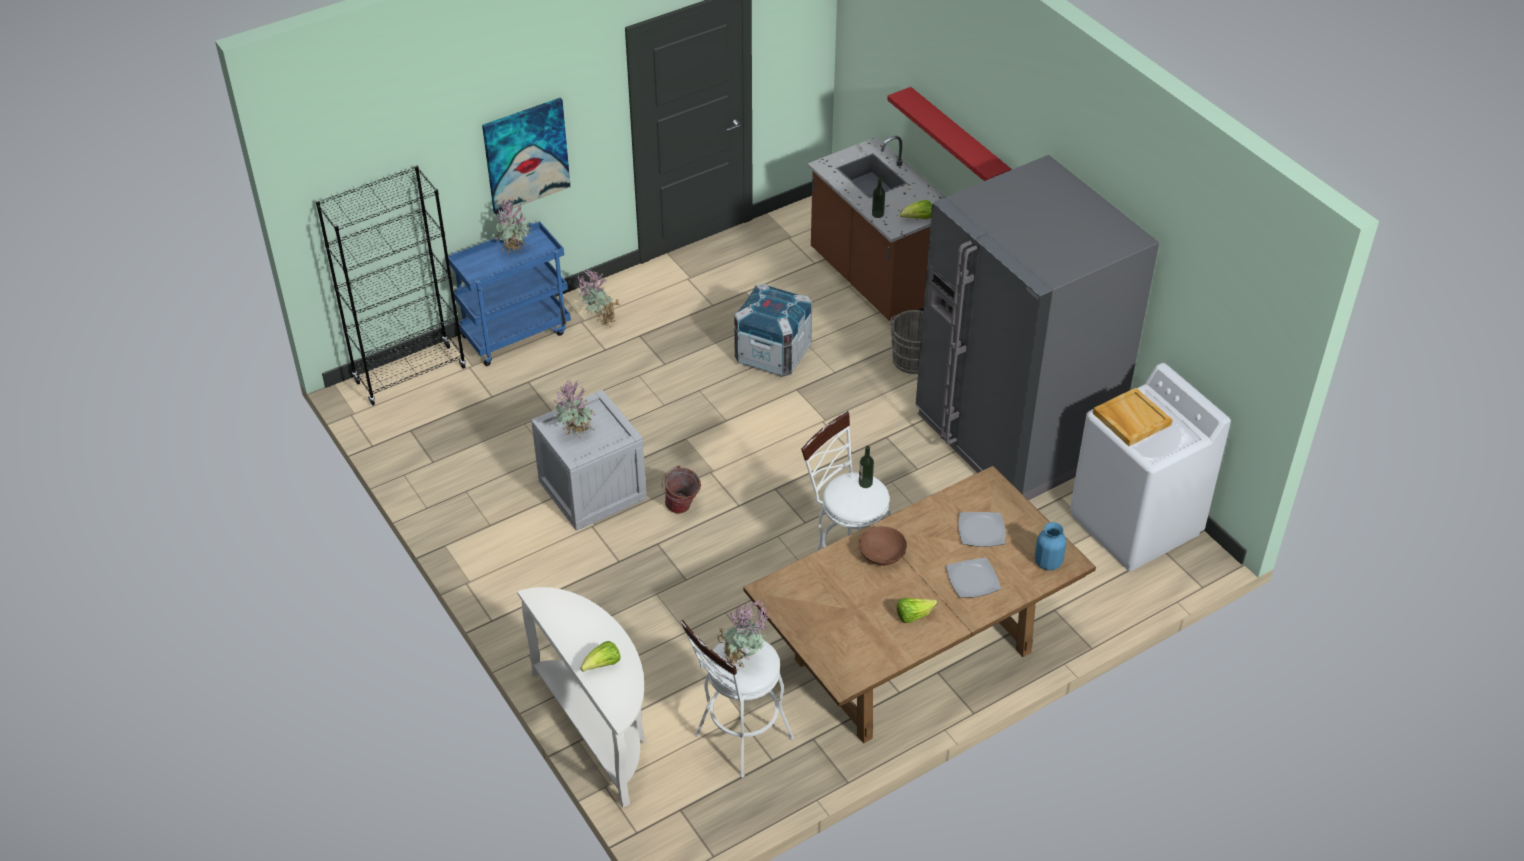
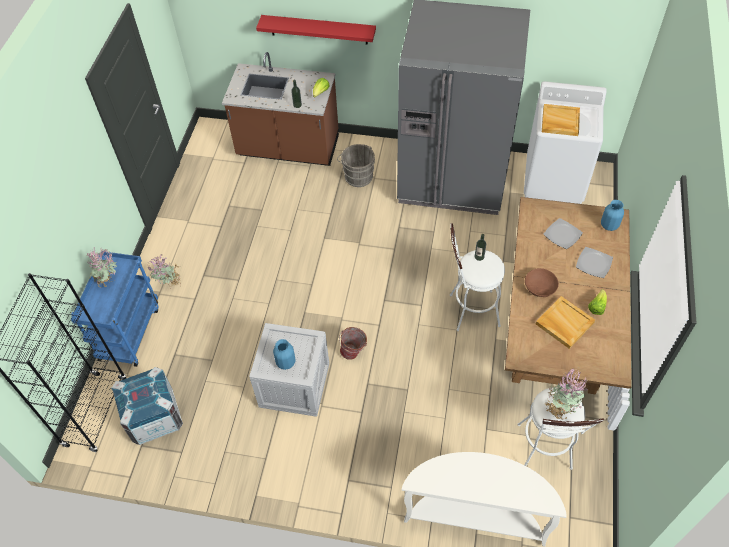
camera: 45 degrees left, 10 degrees up
(526, 155) = (76, 213): picture -> none
(576, 435) = (286, 362): potted plant -> blue vase
(602, 665) = (505, 485): lettuce -> none
(773, 354) = (288, 229): crate -> crate (154, 418)
(857, 600) = (564, 323): none -> beige tray

